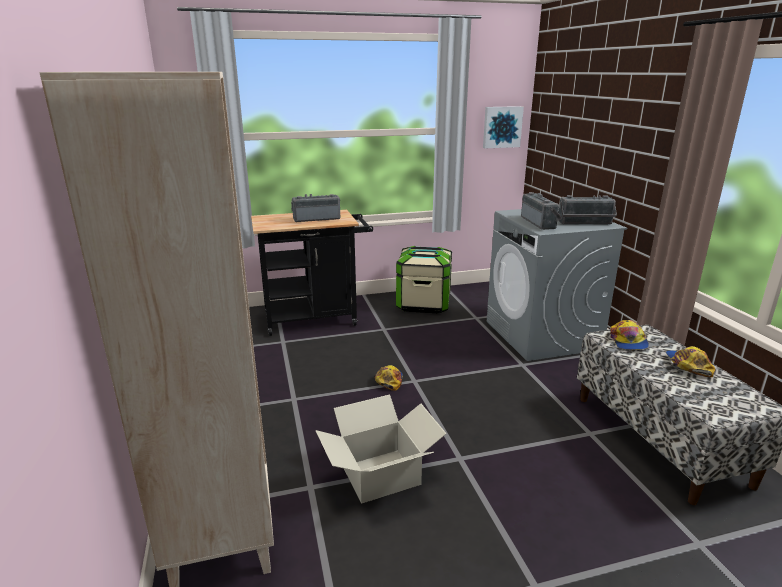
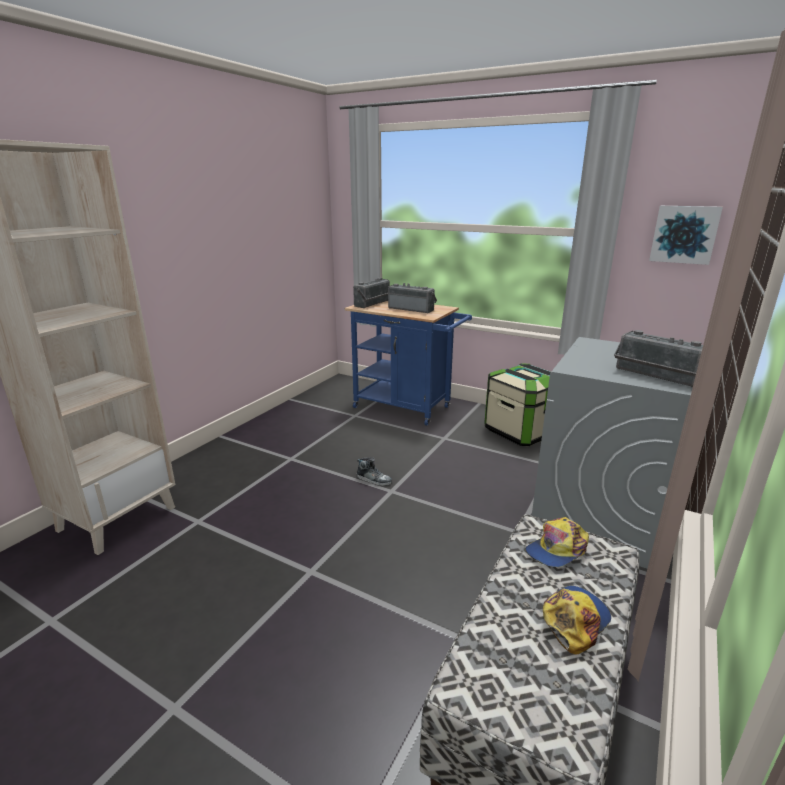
camera: 45 degrees right, 0 degrees up
(316, 319) = (407, 408): black cart -> blue cart
(380, 475) = (243, 543): cardboard box -> none
(389, 380) = (374, 480): cap -> shoe
(540, 223) = (592, 360): radio -> radio (374, 304)

